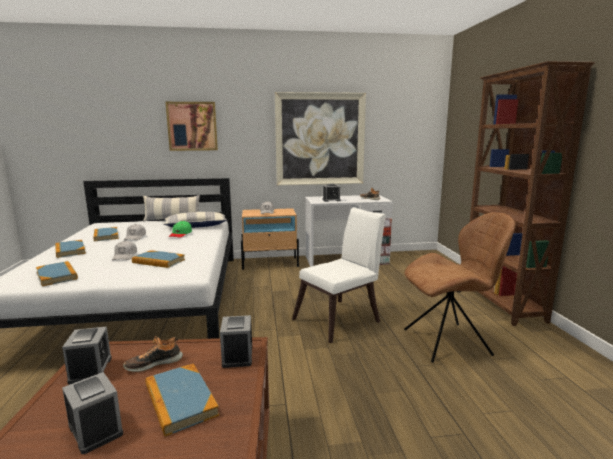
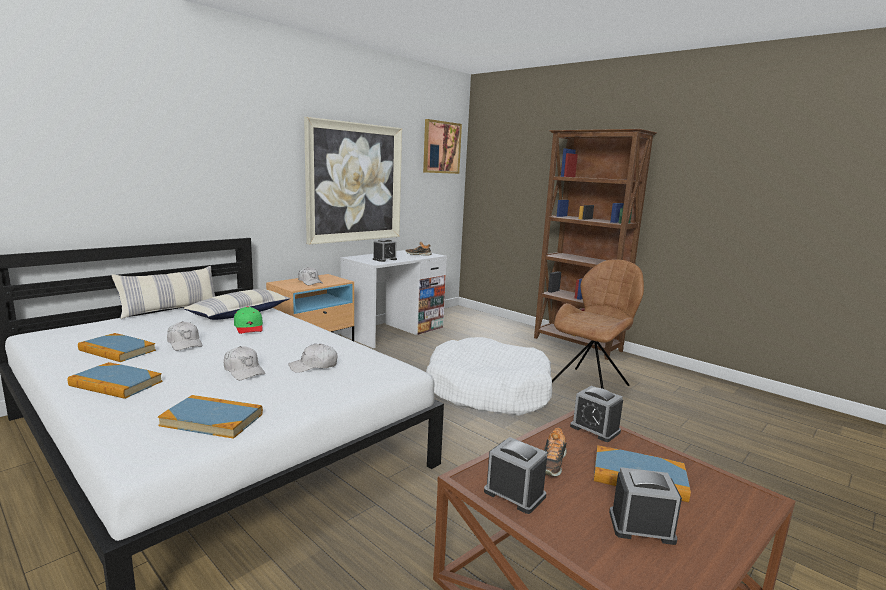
camera: 40 degrees left, 0 degrees up
(158, 261) = (314, 366): book -> white cap
(192, 126) = (189, 158): picture -> picture (441, 147)
(341, 319) = (488, 391): white chair -> white dog bed

